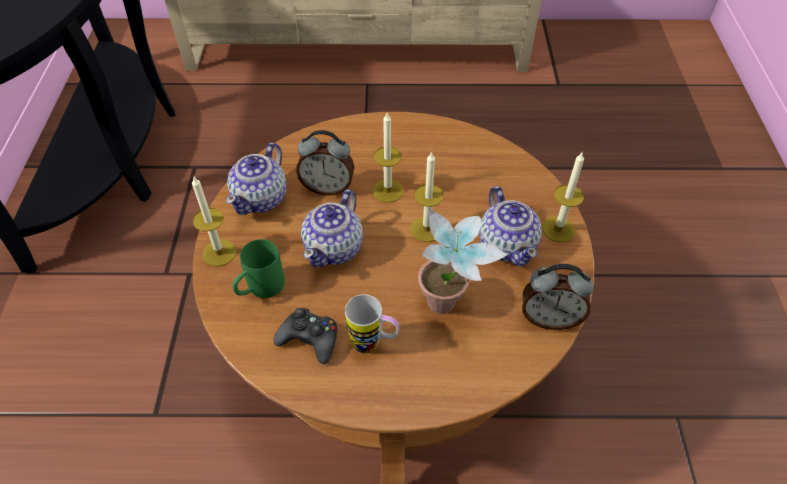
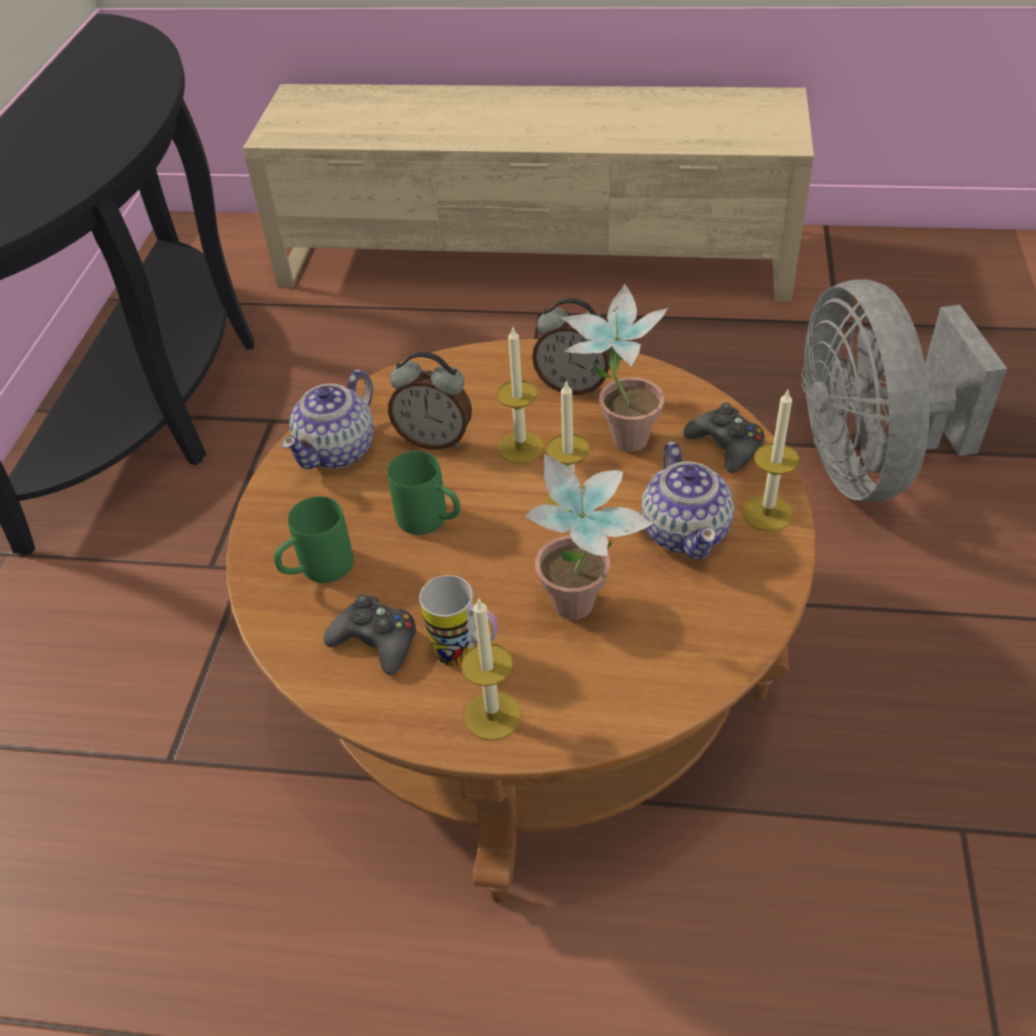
camera: 10 degrees right, 5 degrees down
(219, 252) = (268, 519): candle -> candle (493, 715)
(334, 248) = (431, 521): teapot -> green mug
(451, 182) = (616, 439): none -> potted plant
(524, 183) = (726, 446): none -> black game controller
(549, 318) = (732, 636): alarm clock -> alarm clock (573, 385)
(588, 177) = (867, 462): none -> grey fan

